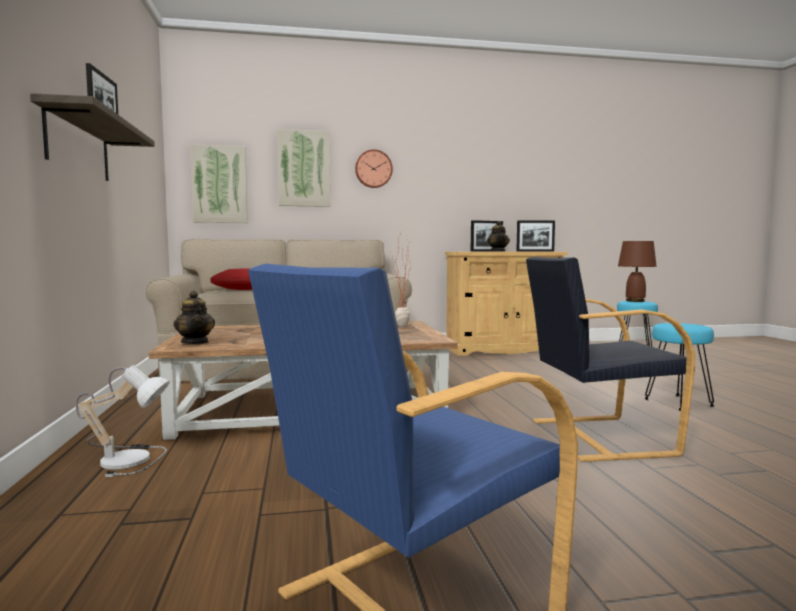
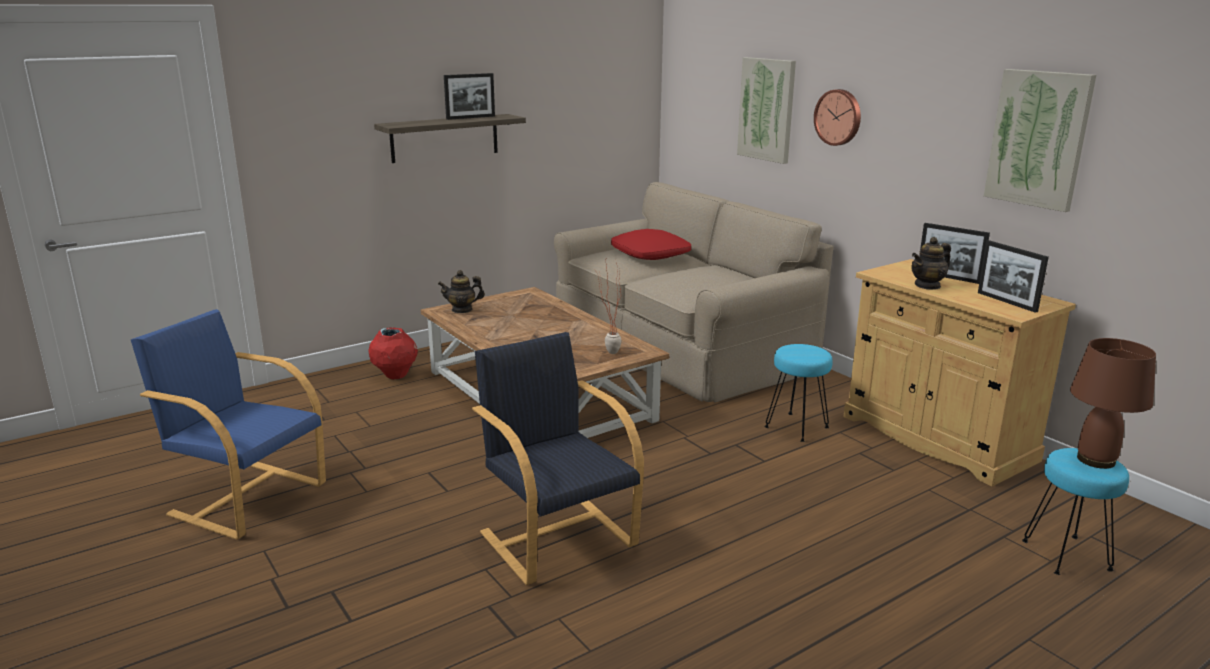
camera: 65 degrees right, 15 degrees up
(131, 458) = (395, 376): table lamp -> red vase
(195, 342) = (462, 310): teapot -> teapot turned 45 degrees clockwise
(219, 184) = (696, 121): picture -> picture (1038, 139)
(678, 403) = (750, 591): turquoise stool -> turquoise stool (797, 427)

